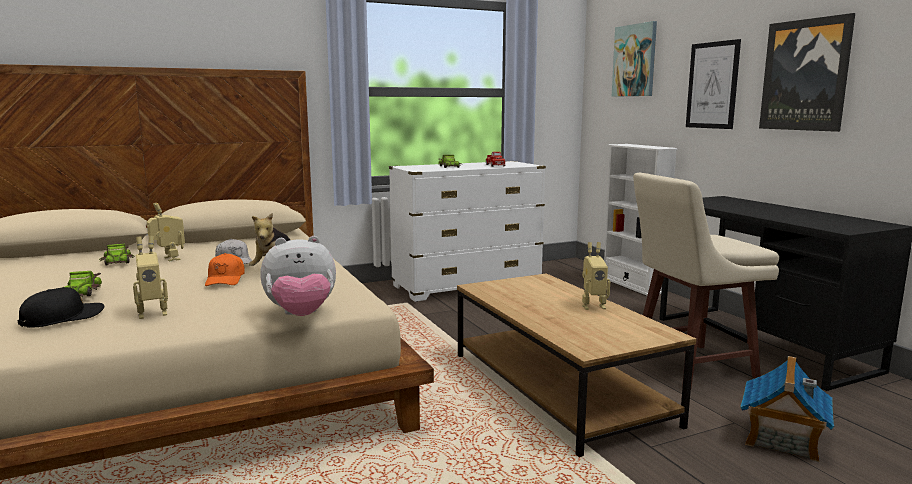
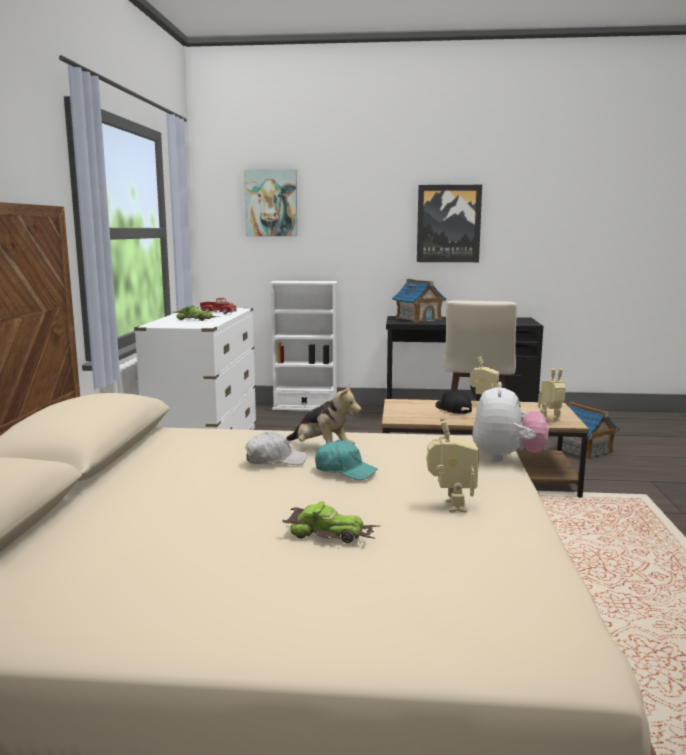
camera: 60 degrees left, 0 degrees up
(63, 318) = (437, 544): black cap -> black cap (453, 409)
(118, 261) = (150, 515): toy car -> none
(168, 259) = (184, 489): toy robot -> toy robot (551, 420)
(225, 280) = (345, 471): orange cap -> turquoise cap
(712, 85) = (366, 228): picture -> none
(733, 202) = (418, 319): none -> toy house

